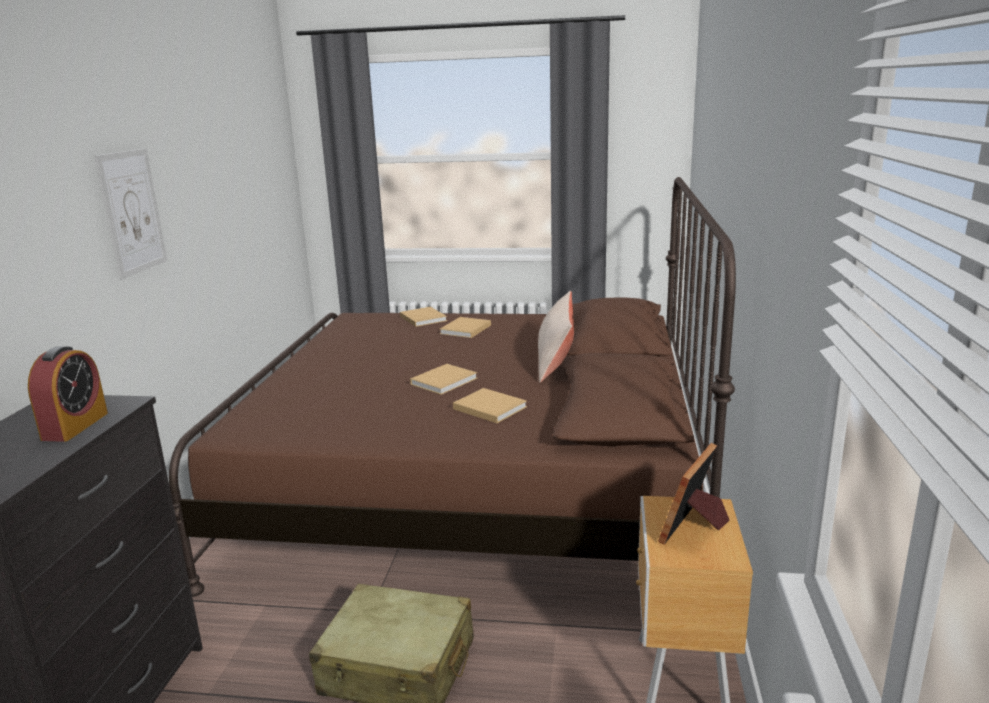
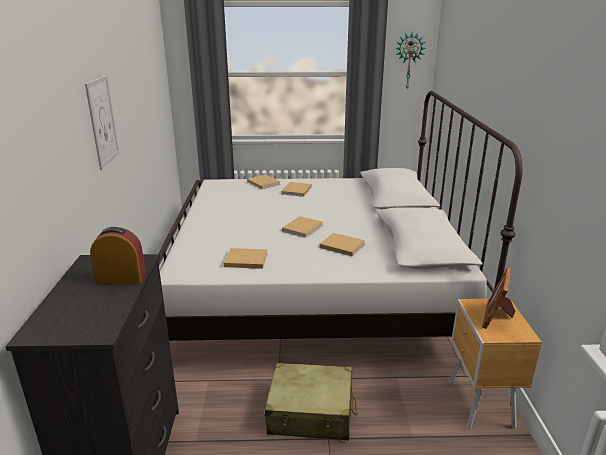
camera: 10 degrees left, 5 degrees up
(75, 426) = (121, 279): alarm clock -> alarm clock turned 90 degrees counterclockwise
(332, 421) = (244, 260): none -> beige book
(477, 483) = (314, 290): brown bed -> white bed
(556, 360) = (366, 211): beige pillow -> none
(650, 134) = (408, 61): none -> wall clock

